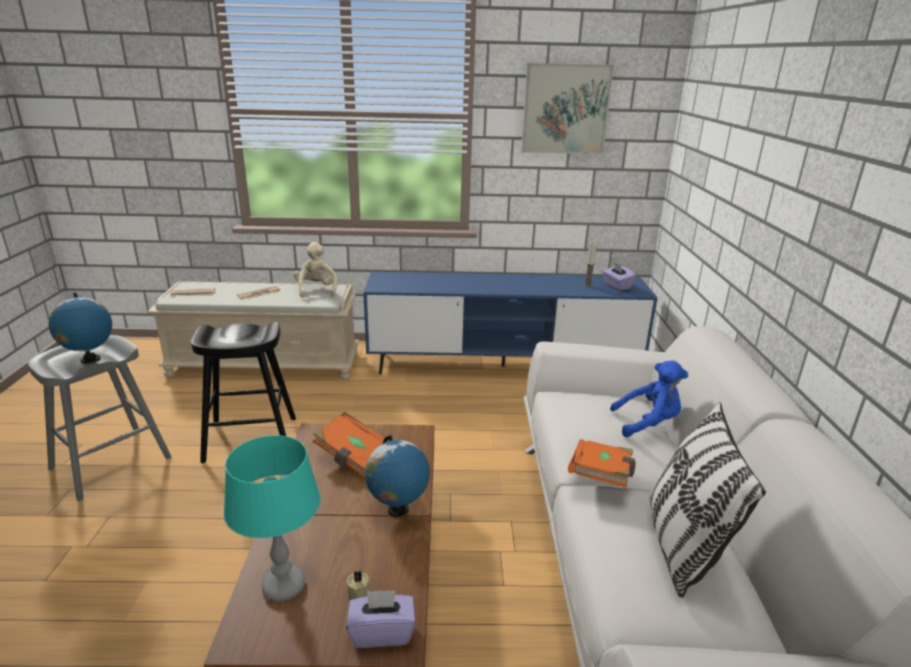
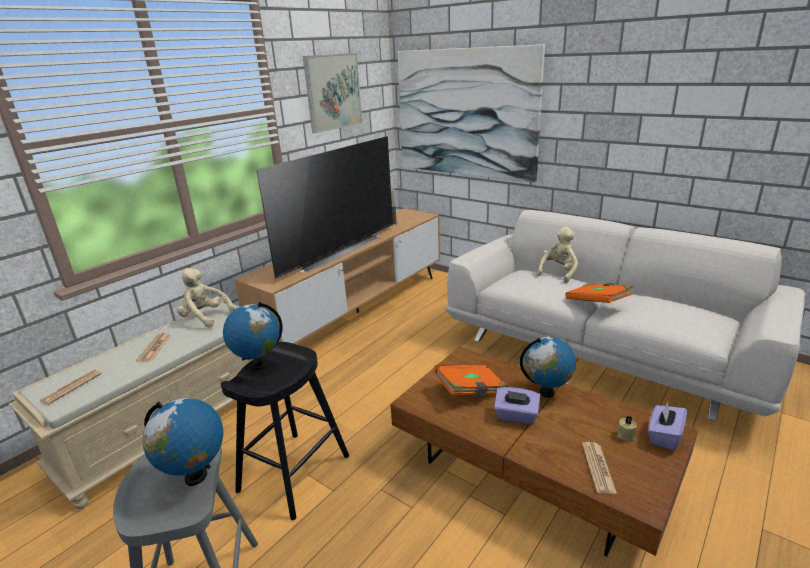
camera: 50 degrees left, 0 degrees up
(237, 327) = (258, 364): none -> globe
(283, 586) = (598, 468): turquoise table lamp -> newspaper
(478, 285) = (336, 251): none -> television
(503, 366) = (358, 312): blue tv stand -> brown tv stand
(616, 286) = (407, 217): purple tissue box -> purple tissue box (516, 416)
(648, 423) = (558, 272): blue plush toy -> beige plush toy
(682, 546) = (670, 306): pillow -> none
(717, 167) = (465, 113): none -> picture

